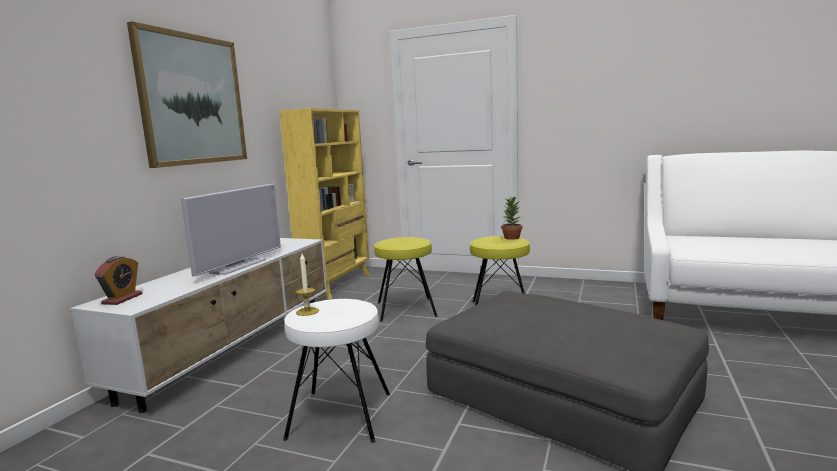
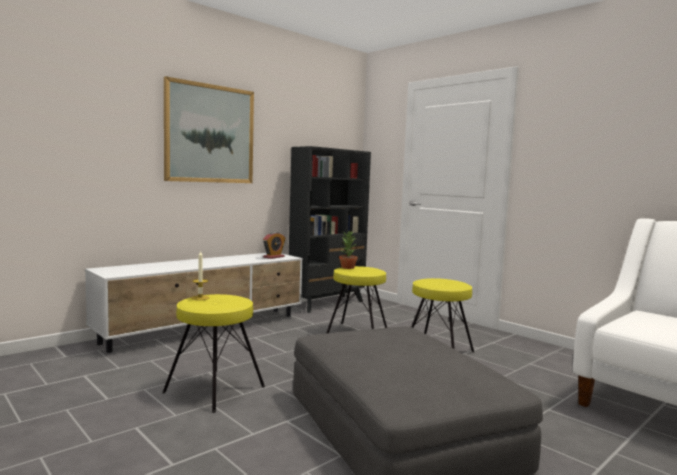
camera: 25 degrees right, 5 degrees down
(122, 299) = (116, 269): alarm clock -> alarm clock (274, 257)
(238, 266) = (213, 264): television -> none
(337, 284) = (327, 303): yellow bookcase -> black bookcase
(340, 415) = (214, 389): white stool -> yellow stool
(511, 238) = (457, 282): potted plant -> potted plant (347, 267)

